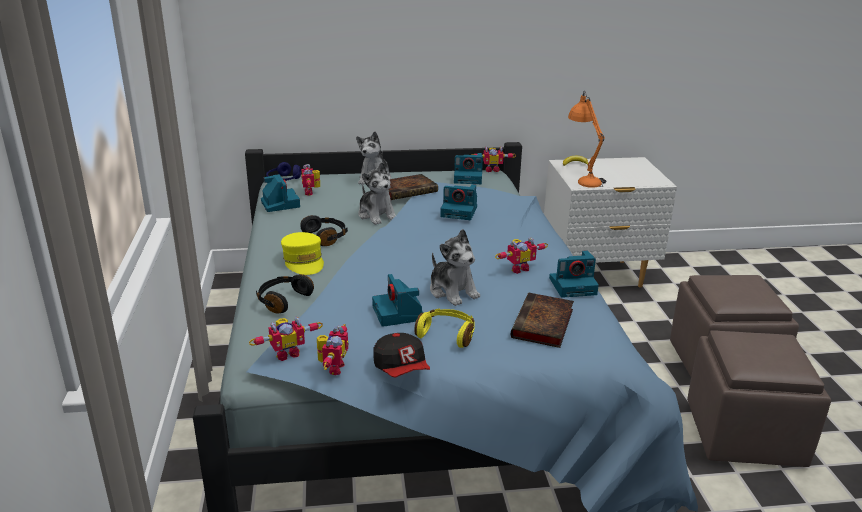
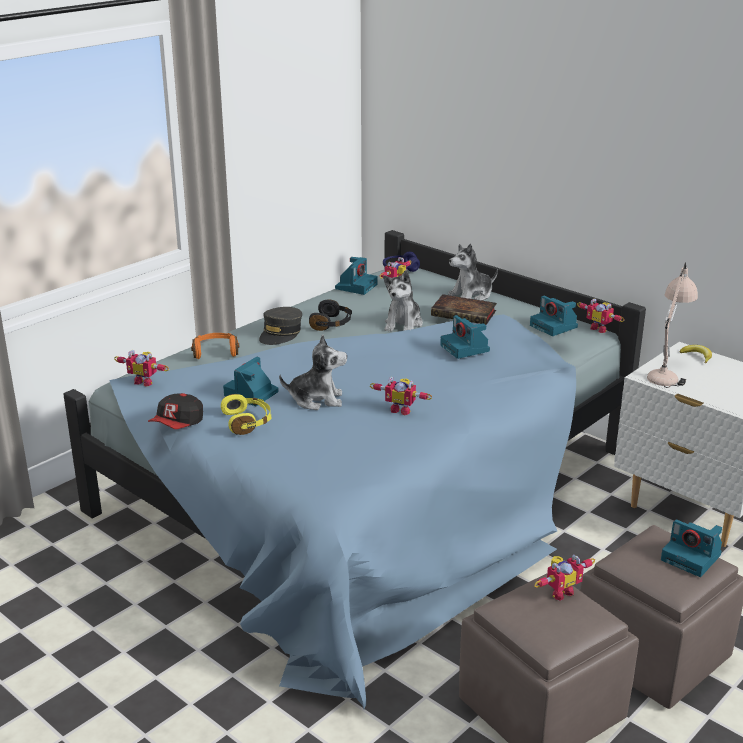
camera: 50 degrees right, 0 degrees up
(283, 300) = (215, 352): black headphones -> orange headphones
(303, 261) = (280, 334): yellow cap -> grey cap
(332, 368) = (148, 402): toy robot -> toy robot (560, 591)
(453, 291) = (316, 399): plush toy -> plush toy turned 105 degrees counterclockwise
(543, 325) = (319, 453): book -> none
(573, 286) = (410, 443): camera -> camera (692, 558)
(583, 178) = (667, 372): orange table lamp -> beige table lamp

